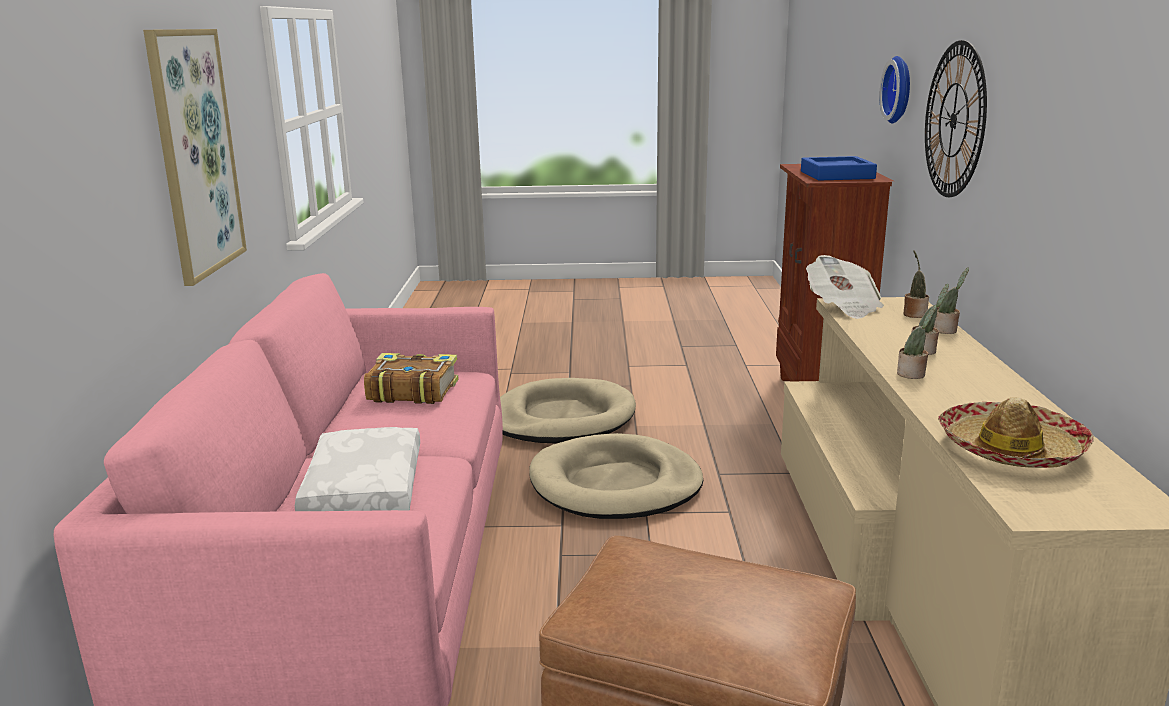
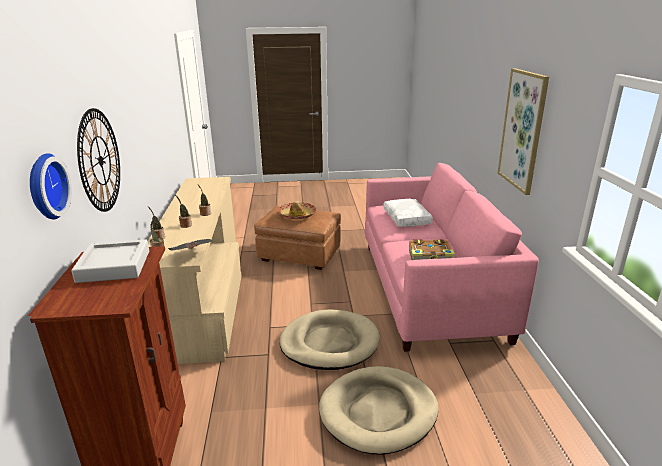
camera: 175 degrees right, 5 degrees up
(837, 175) = (114, 266): blue tray -> grey tray
(1011, 449) = (206, 191): hat -> hat (297, 215)

